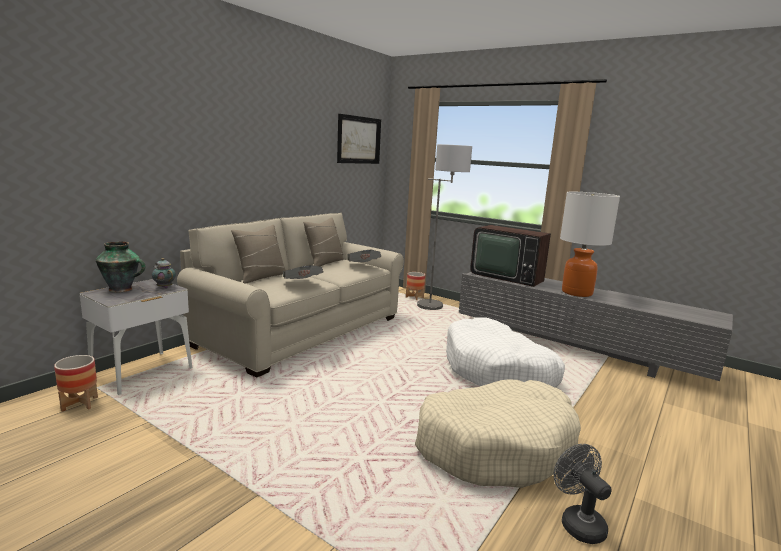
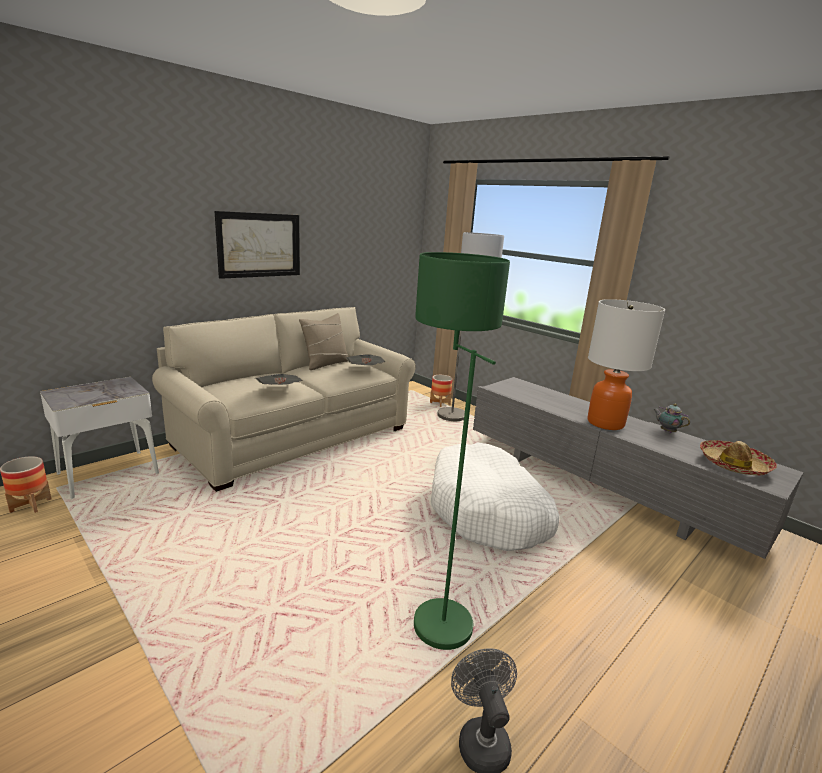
camera: 10 degrees right, 5 degrees up
(122, 289) = (84, 389): vase -> none
(164, 287) = (127, 389): teapot -> teapot (666, 431)
(261, 277) = (242, 379): beige pillow -> none
(359, 140) = (384, 223): picture -> picture (259, 245)
(495, 446) = (433, 613): beige dog bed -> green floor lamp
(507, 276) = (532, 393): television -> none
(684, 312) = (733, 464): none -> hat

